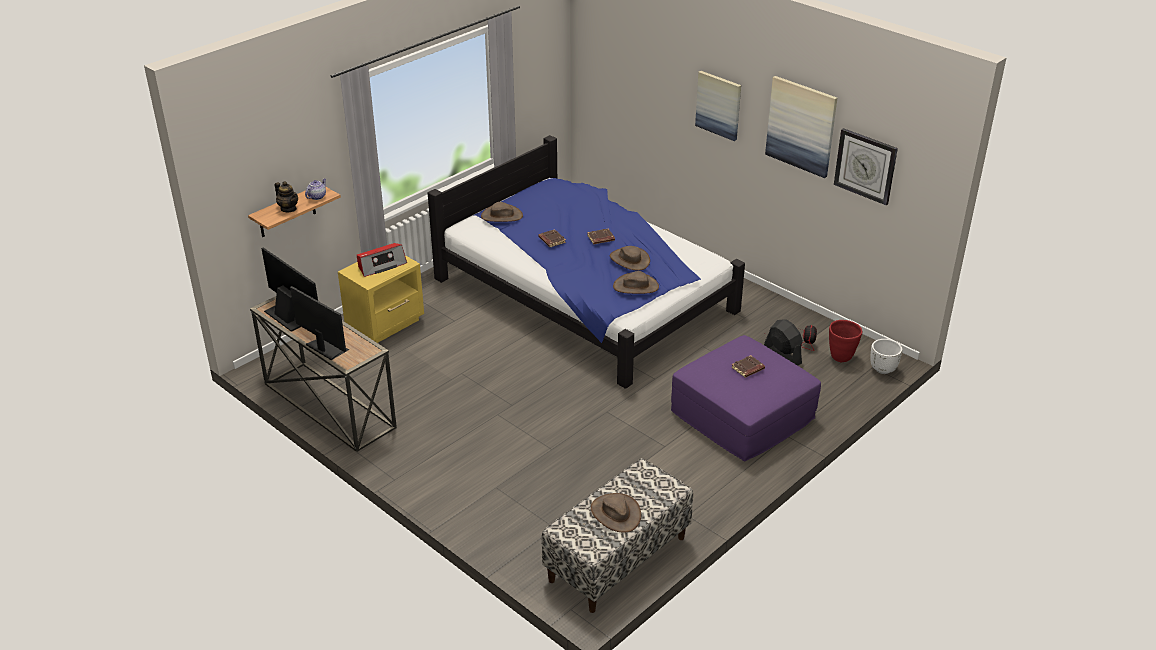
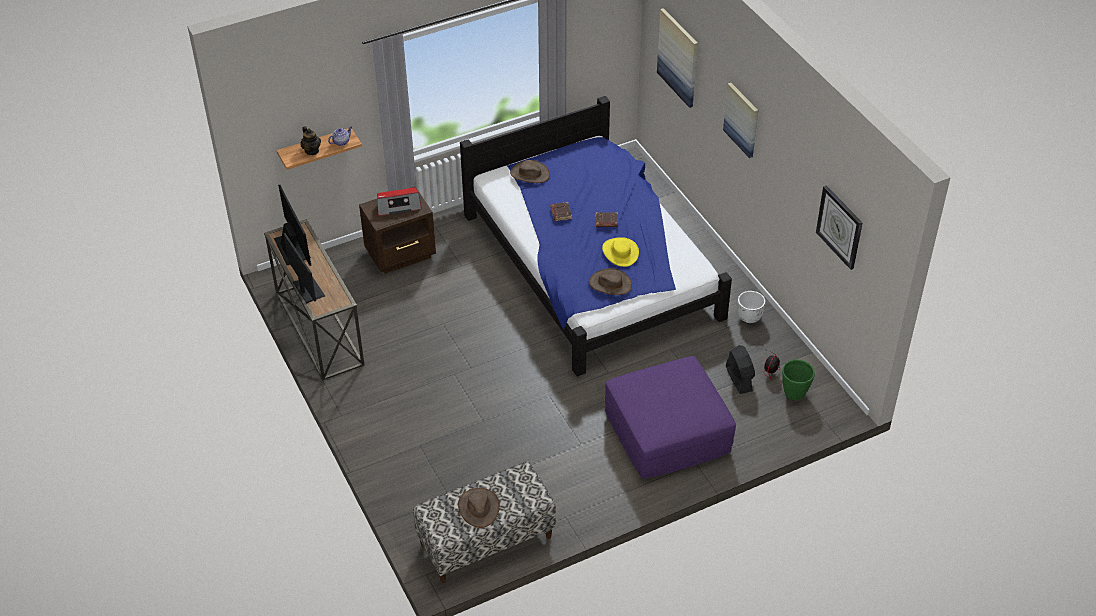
camera: 20 degrees right, 10 degrees up
(386, 323) = (401, 254): yellow nightstand -> brown nightstand
(629, 260) = (620, 252): brown hat -> yellow hat
(748, 369) = (672, 395): brown book -> none
(801, 126) = (797, 168): picture -> picture (678, 57)
(841, 357) = (794, 393): red planter -> green planter
(883, 369) = (826, 417): white planter -> white planter (749, 318)

